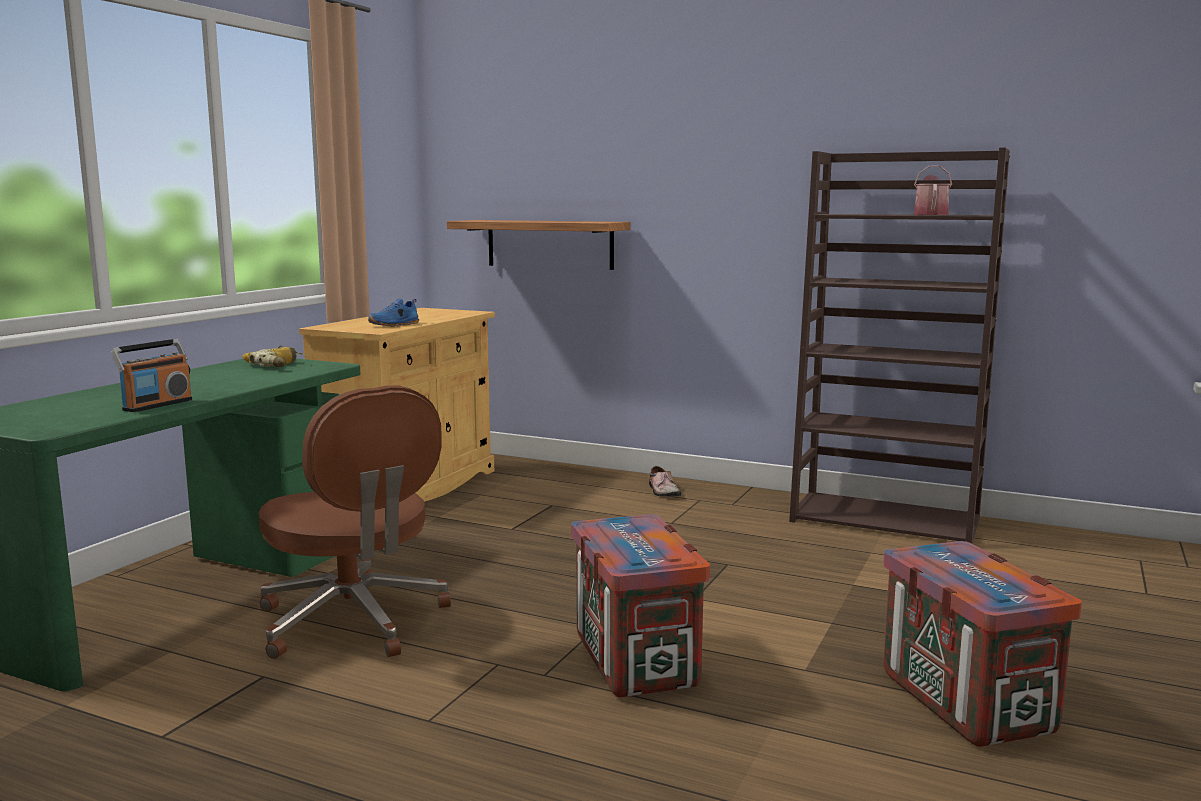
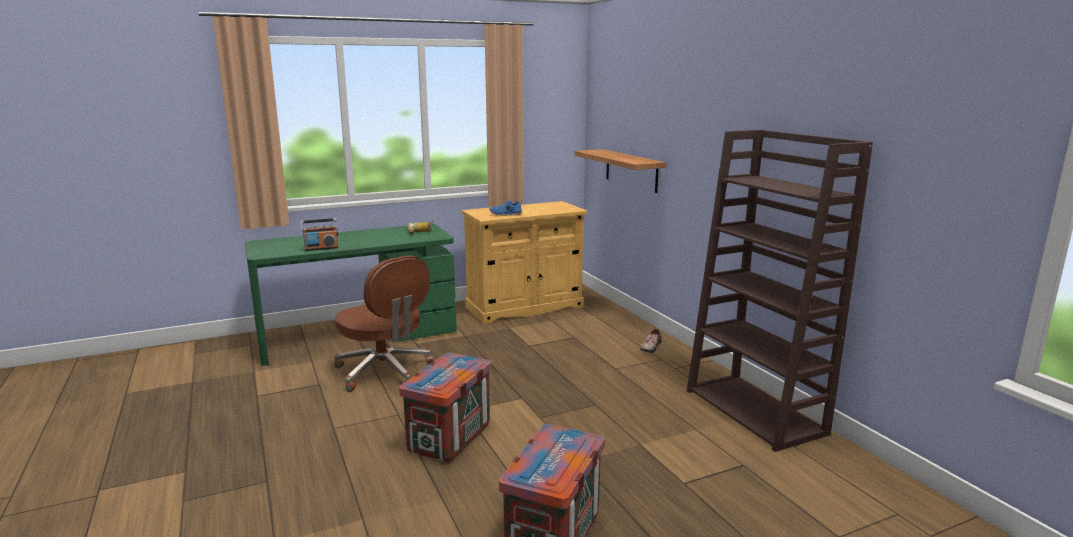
camera: 40 degrees right, 5 degrees up
(354, 622) = (385, 372): brown office chair -> brown office chair turned 45 degrees counterclockwise
(930, 214) = (803, 188): watering can -> none

